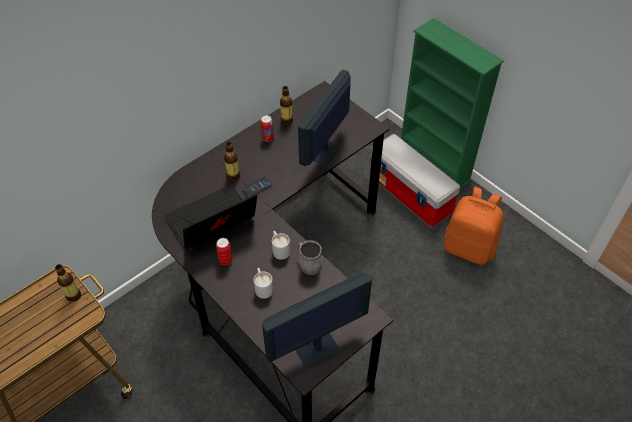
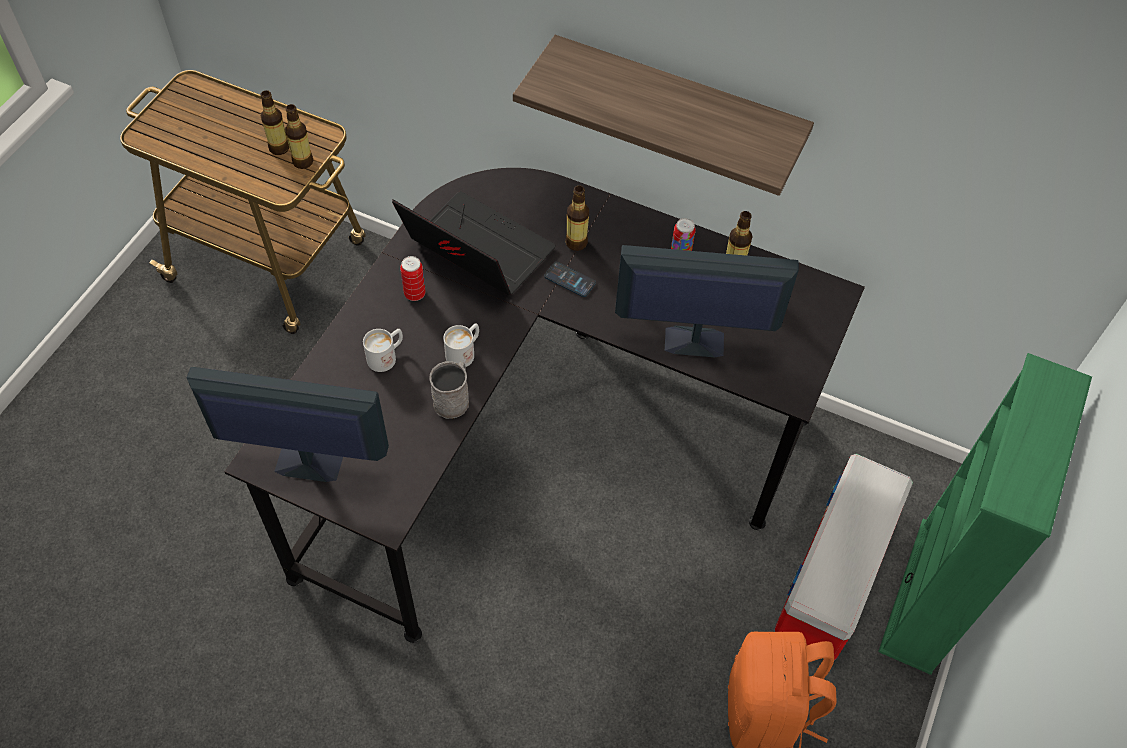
camera: 65 degrees right, 5 degrees up
(52, 306) = (279, 148): none -> bottle
(221, 74) = (676, 107): none -> shelf
(318, 348) = (307, 463): monitor -> monitor turned 150 degrees clockwise

